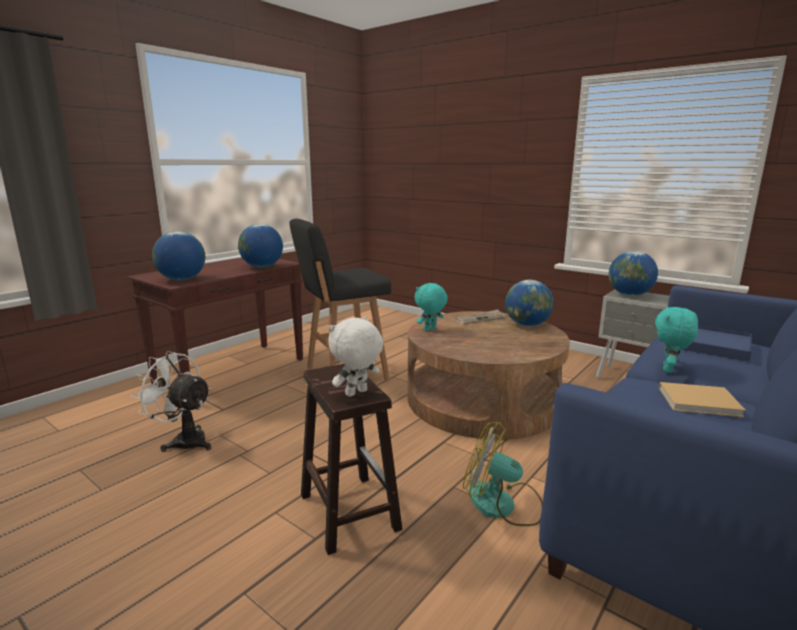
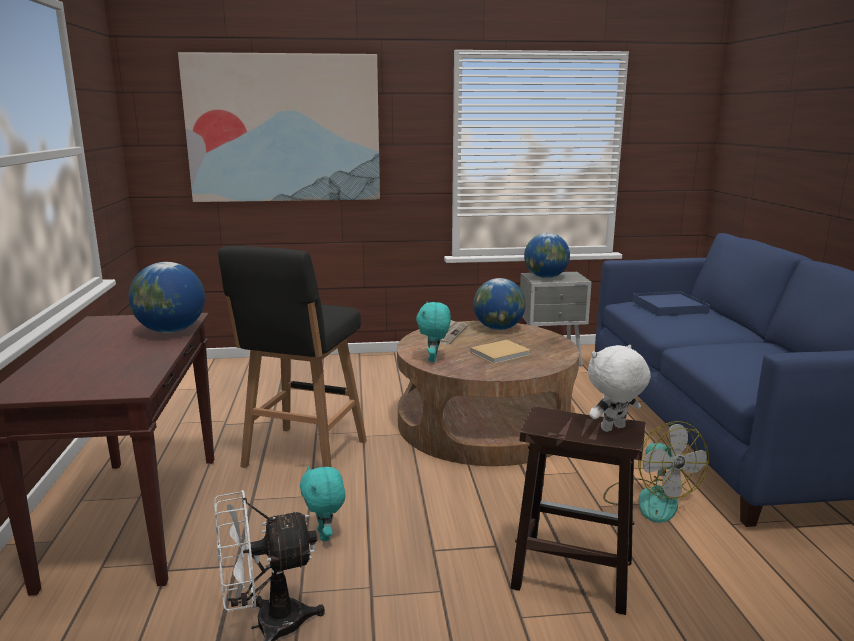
camera: 45 degrees left, 0 degrees up
(182, 279) = (113, 380): globe -> none
(357, 393) = (613, 429): white plush toy -> white plush toy turned 60 degrees clockwise
(449, 151) = (284, 129): none -> picture
(502, 504) = (649, 499): fan -> fan turned 90 degrees counterclockwise
(669, 370) = (685, 334): turquoise plush toy -> turquoise plush toy (325, 535)
(701, 402) = (750, 349): beige book -> beige book (501, 353)

